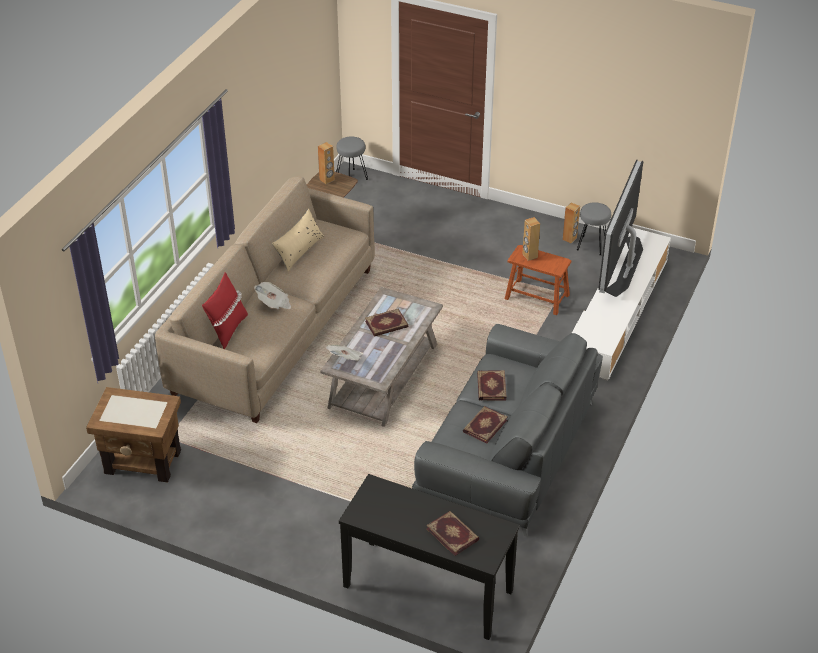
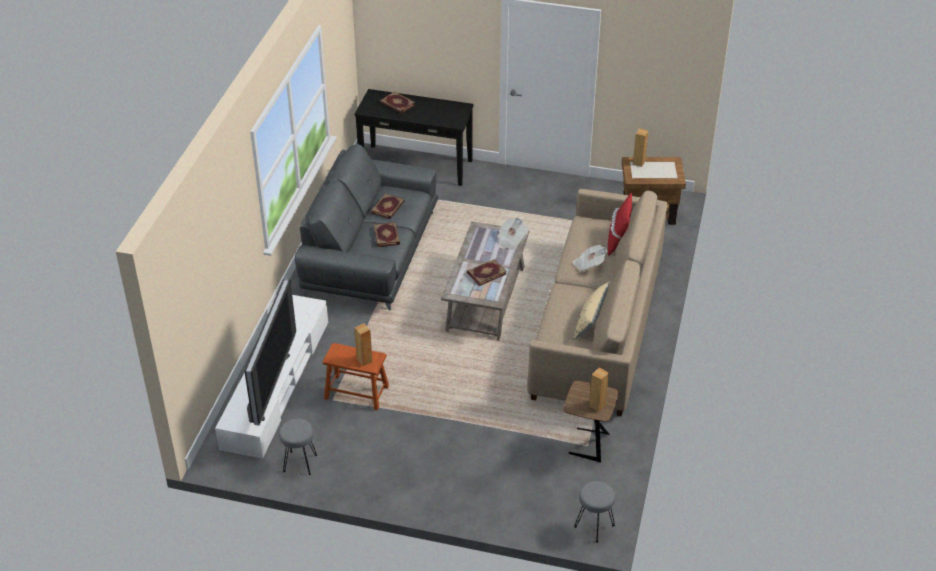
camera: 170 degrees right, 0 degrees up
(569, 239) = (324, 469): brown speaker -> brown speaker (638, 162)

